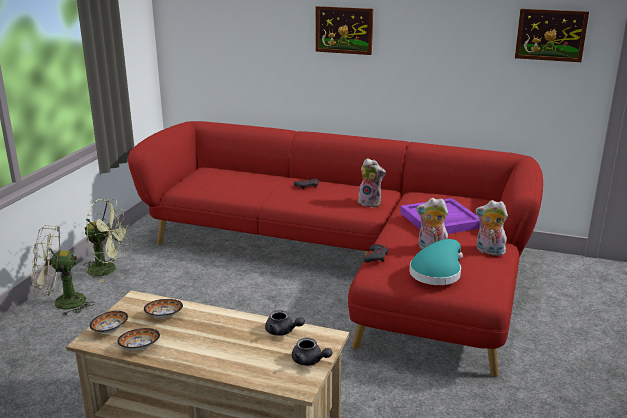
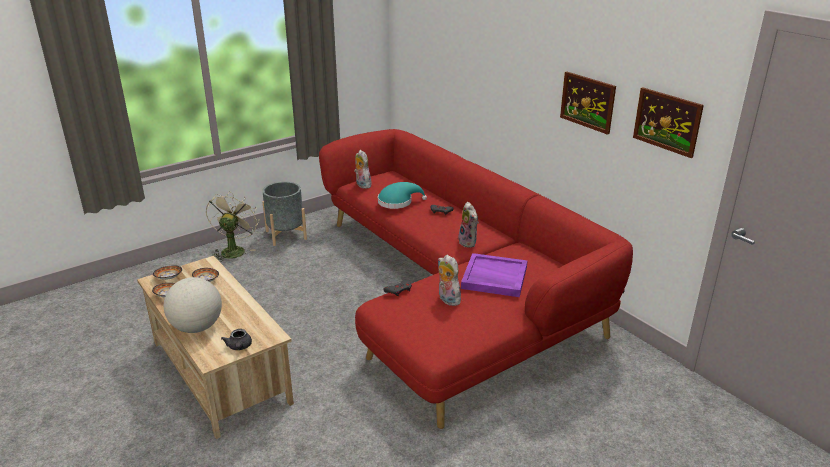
camera: 35 degrees right, 5 degrees up
(62, 303) = (234, 250): beige fan -> beige fan turned 75 degrees clockwise
(108, 270) = (286, 235): green fan -> grey planter
(230, 363) = (197, 327): none -> globe
(283, 331) = (253, 320): grey teapot -> none
(344, 30) = (506, 75): picture -> picture (587, 102)
(437, 272) = (420, 320): turquoise hat -> turquoise hat (398, 202)
(489, 251) = (491, 320): plush toy -> plush toy (362, 185)

